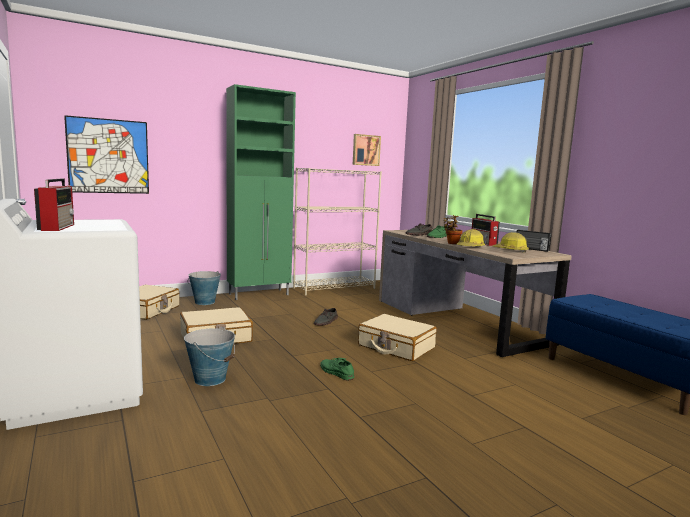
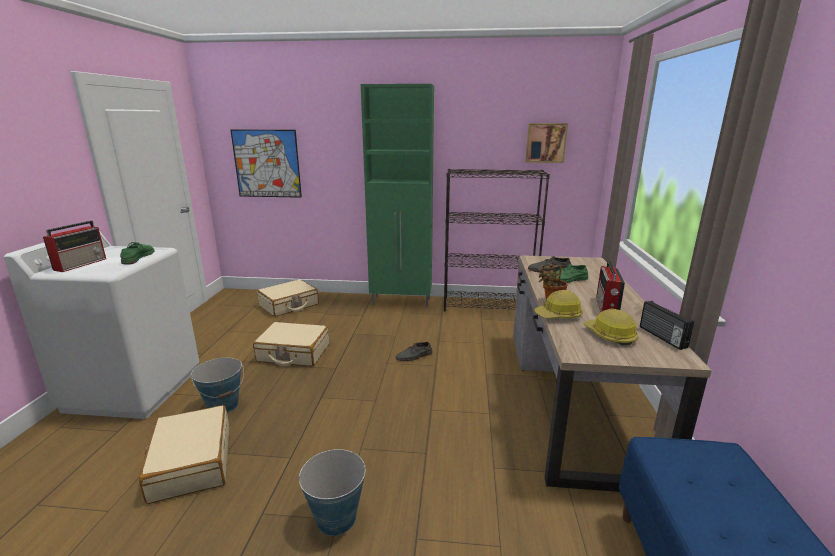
camera: 35 degrees right, 10 degrees up
(204, 302) = (343, 303): bucket -> bucket (336, 518)
(334, 288) = (488, 306): beige bookcase -> black bookcase
(336, 372) = (326, 436): green shoe -> green shoe (138, 257)
(396, 347) = (436, 418): beige suitcase -> beige suitcase (191, 463)

